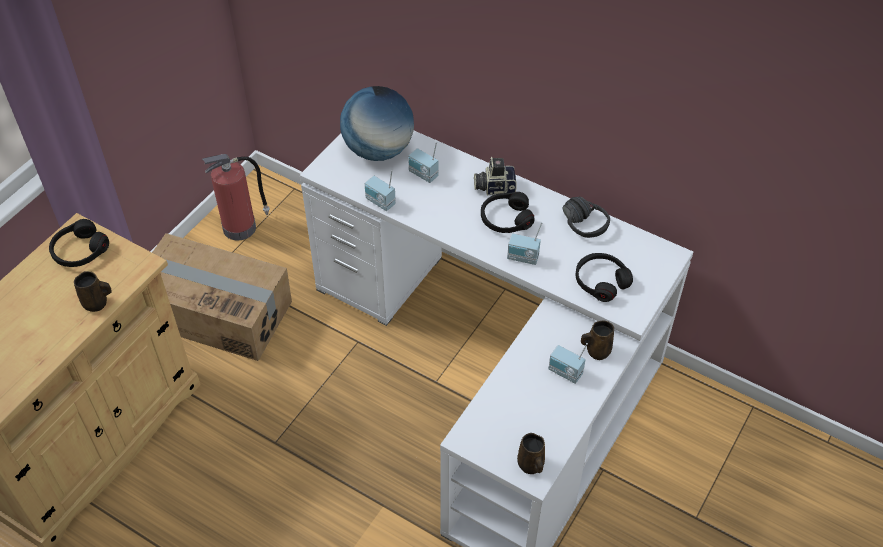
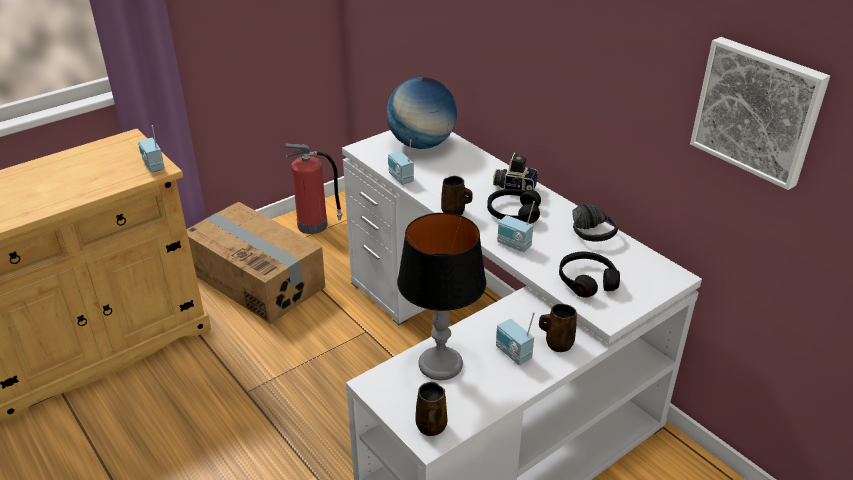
camera: 20 degrees right, 15 degrees down
(80, 251) = (119, 151): black headphones -> none
(97, 303) = (103, 186): brown mug -> brown mug (454, 212)
(423, 175) = (451, 167): radio -> radio (152, 166)
(510, 403) = (440, 365): none -> table lamp
(738, 126) = (758, 110): none -> picture

